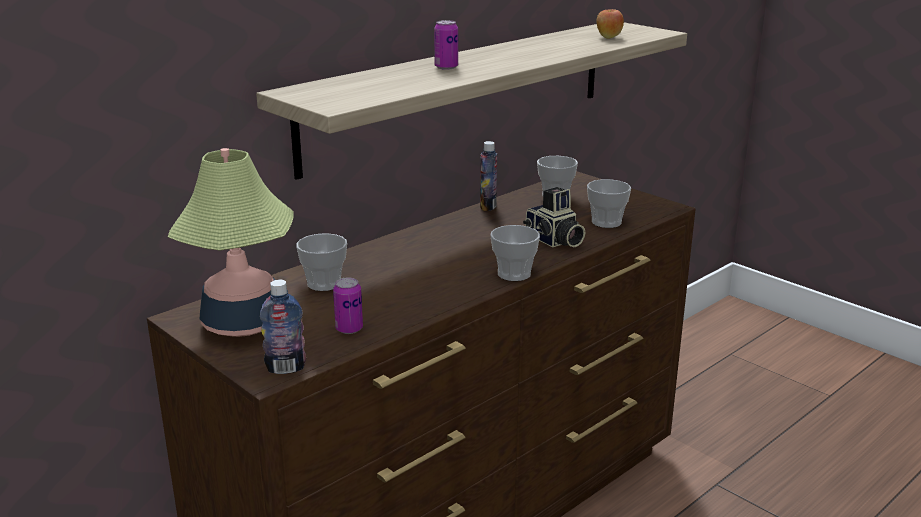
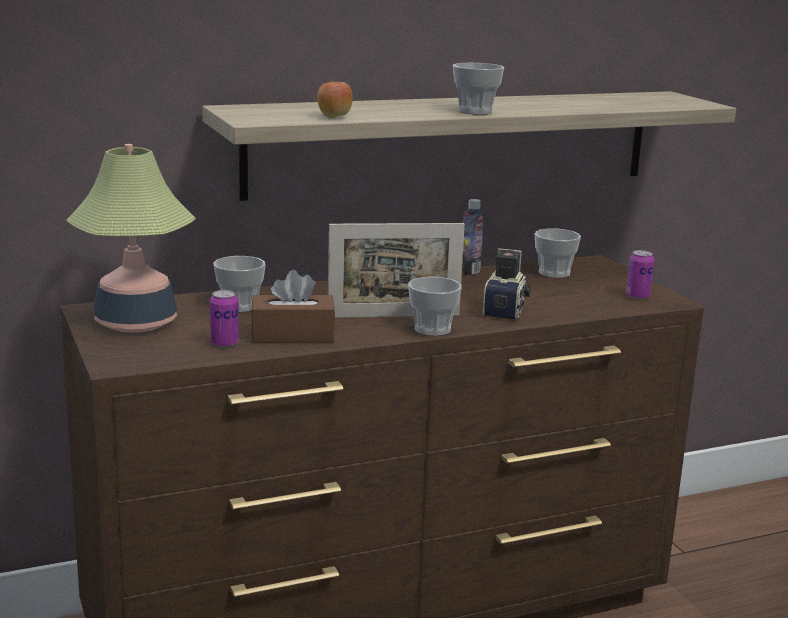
camera: 20 degrees right, 5 degrees down
(286, 368) = (137, 361): bottle -> none
(401, 305) = (292, 335): none -> brown tissue box
(446, 67) = (413, 107): can -> can (637, 296)
(469, 266) = (393, 316): none -> picture frame
(554, 241) = (506, 310): camera -> camera turned 150 degrees counterclockwise
(606, 222) = (583, 303): cup -> cup (475, 111)
(608, 37) = (634, 102): apple -> apple (334, 117)

